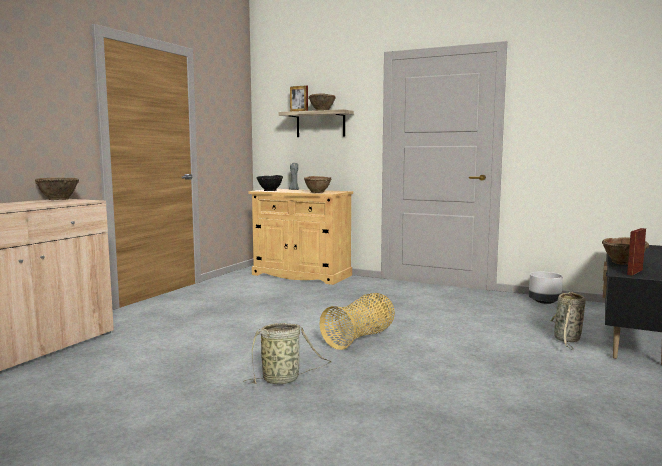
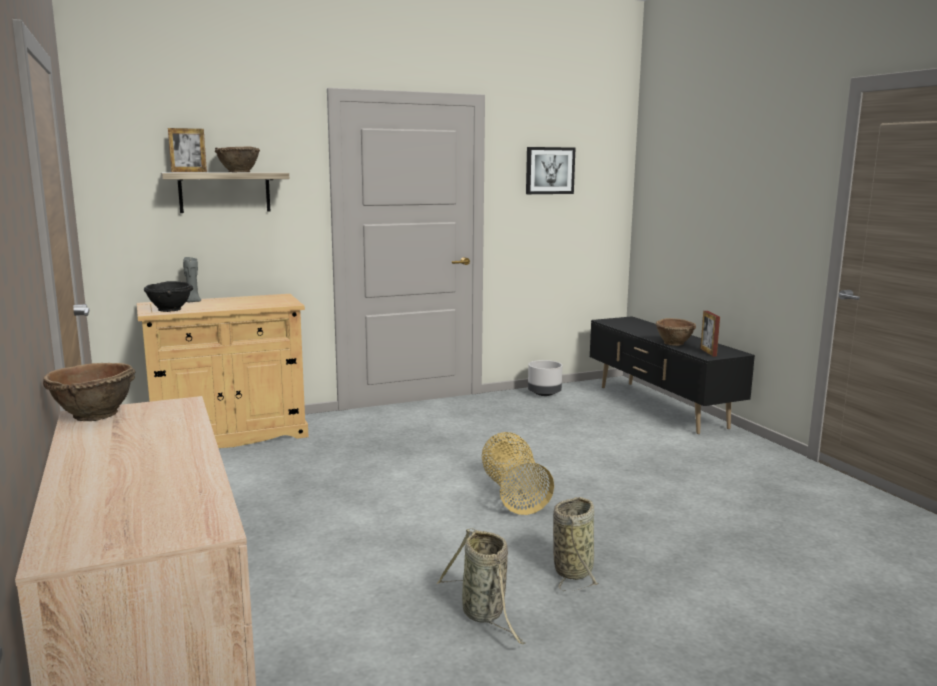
camera: 50 degrees left, 5 degrees up
(318, 192) = (265, 304): brown bowl -> none
(567, 340) = (642, 428): basket -> basket (484, 614)
(571, 100) = (549, 170): none -> picture

